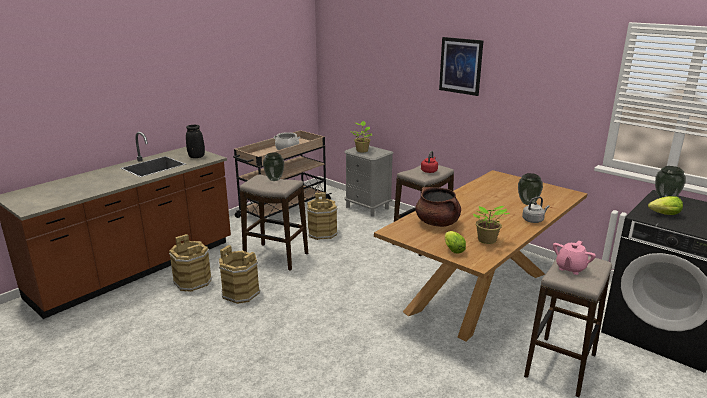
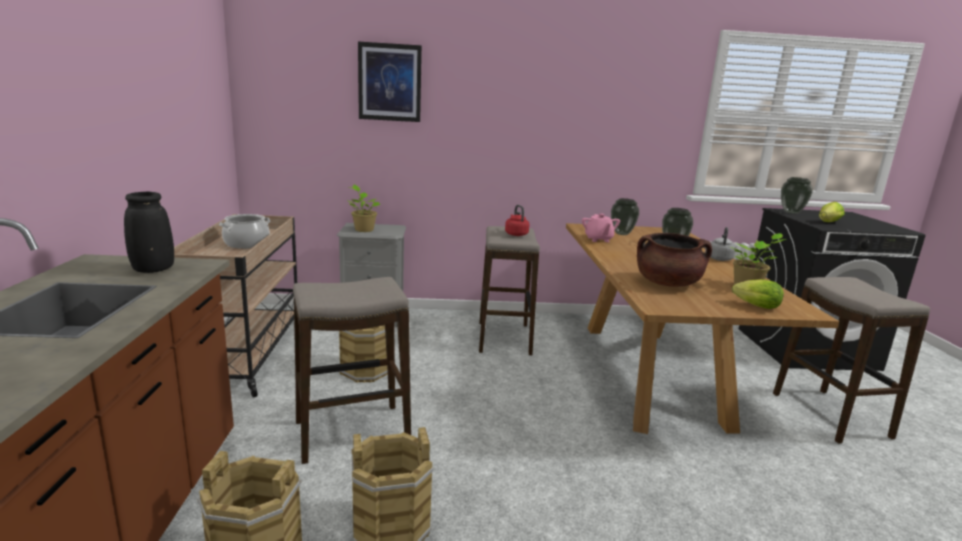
camera: 45 degrees left, 5 degrees down
(274, 179) = (343, 285): vase -> vase (622, 234)
(460, 66) = (512, 90): picture -> picture (390, 82)
(570, 268) = (858, 291): pink teapot -> pink teapot (598, 239)

